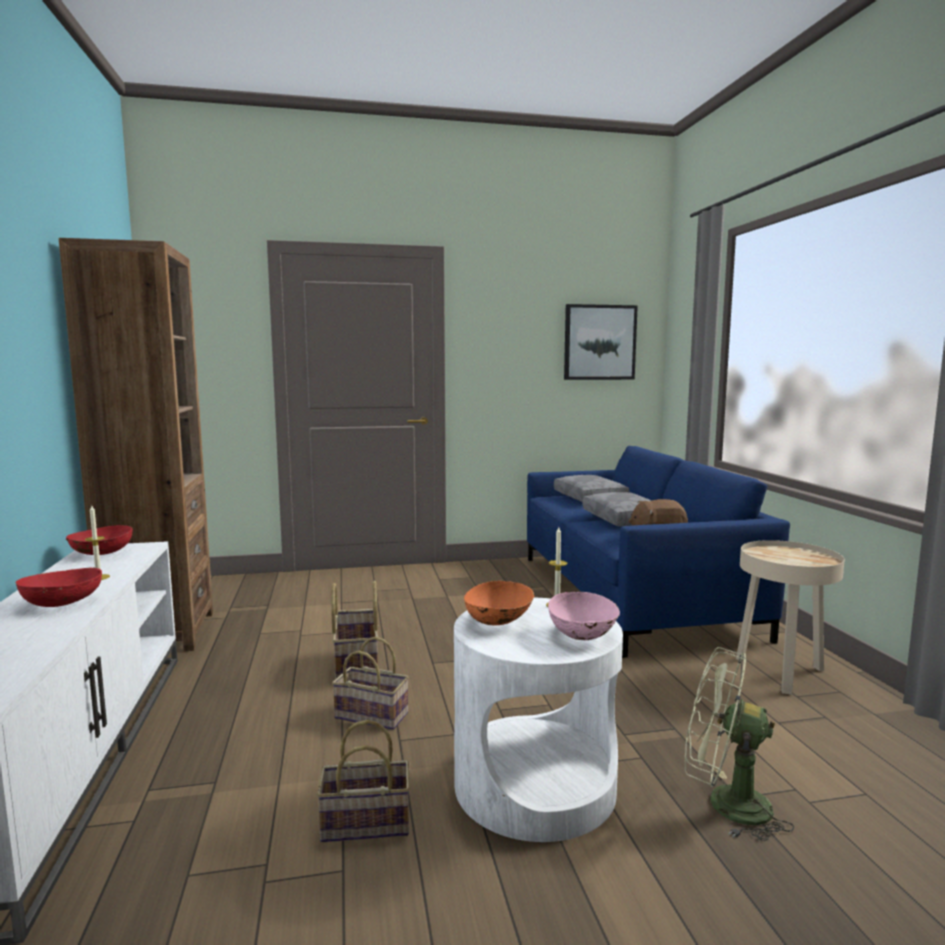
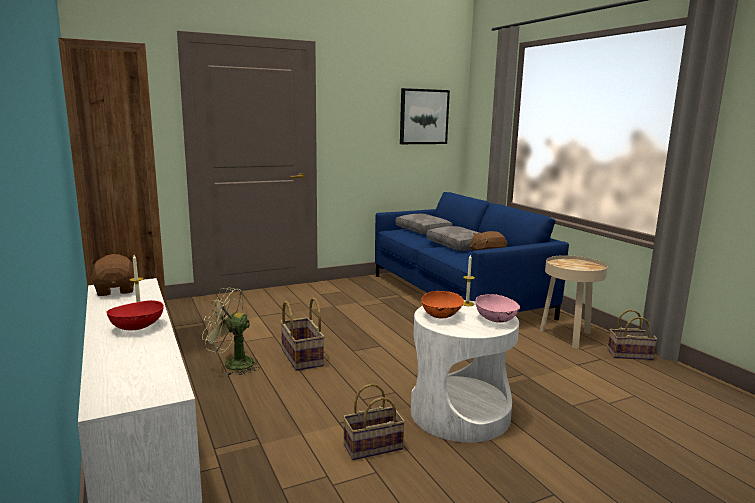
camera: 15 degrees left, 5 degrees up
(102, 554) = (116, 290): red bowl -> brown plush toy
(373, 715) = (335, 387): basket -> basket (630, 354)
(725, 804) = (567, 410): green fan -> green fan (232, 364)

